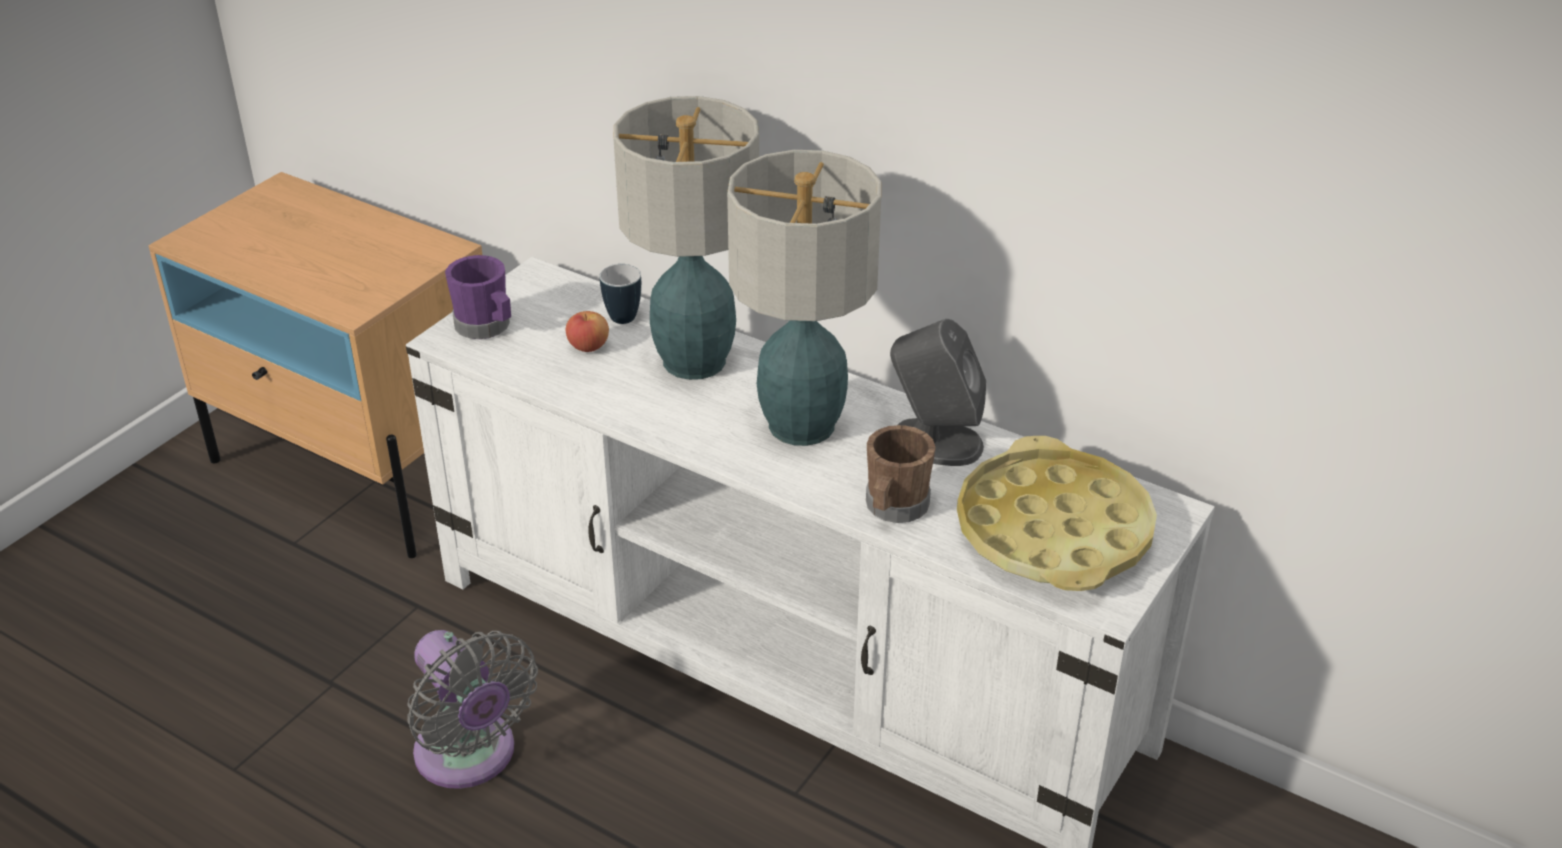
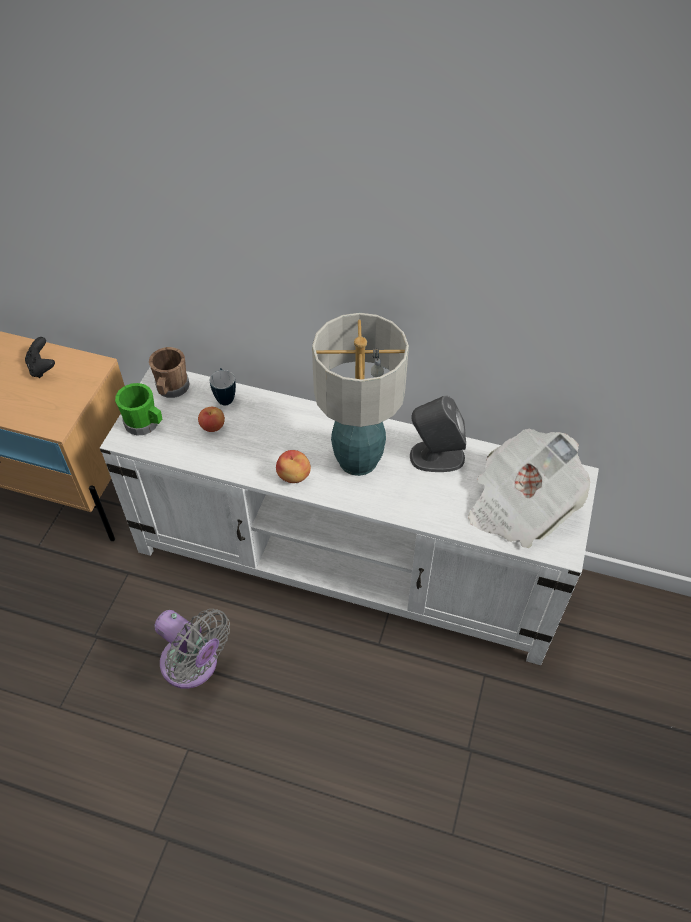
camera: 15 degrees left, 15 degrees up
(367, 239) = (42, 368): none -> black game controller
(486, 327) = (145, 424): purple mug -> green mug
(688, 429) = (294, 476): none -> apple
(693, 362) = (279, 425): table lamp -> none
(894, 508) = (429, 509): brown mug -> brown mug (171, 389)
(1053, 530) = (520, 505): yellow tray -> newspaper

